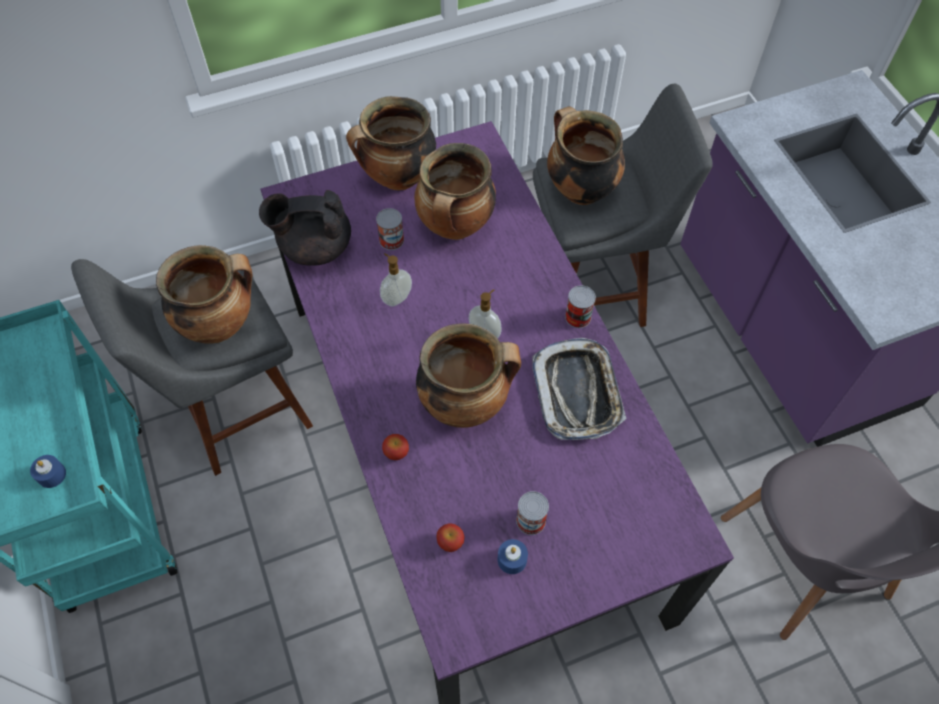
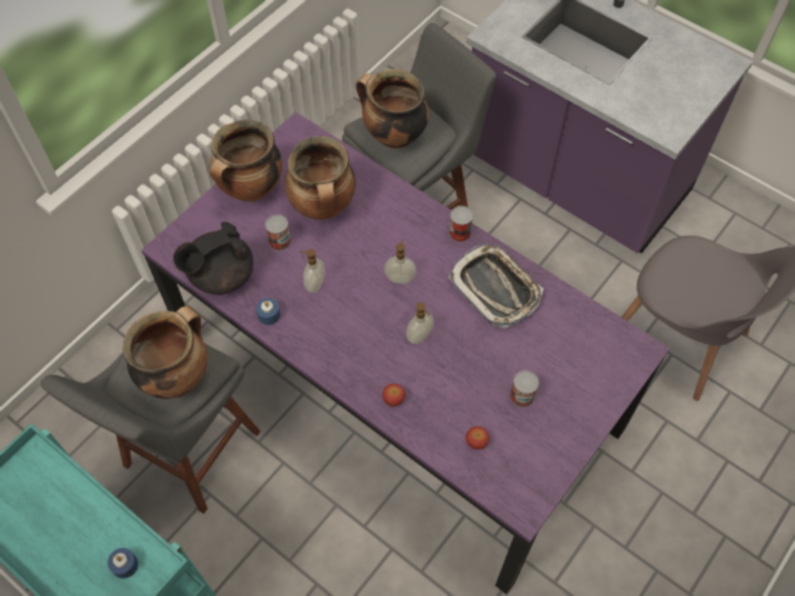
camera: 30 degrees left, 0 degrees up
(465, 403) = (420, 337): cooking pot -> soap dispenser
(512, 559) = (527, 430): blue candle -> blue candle (269, 315)

